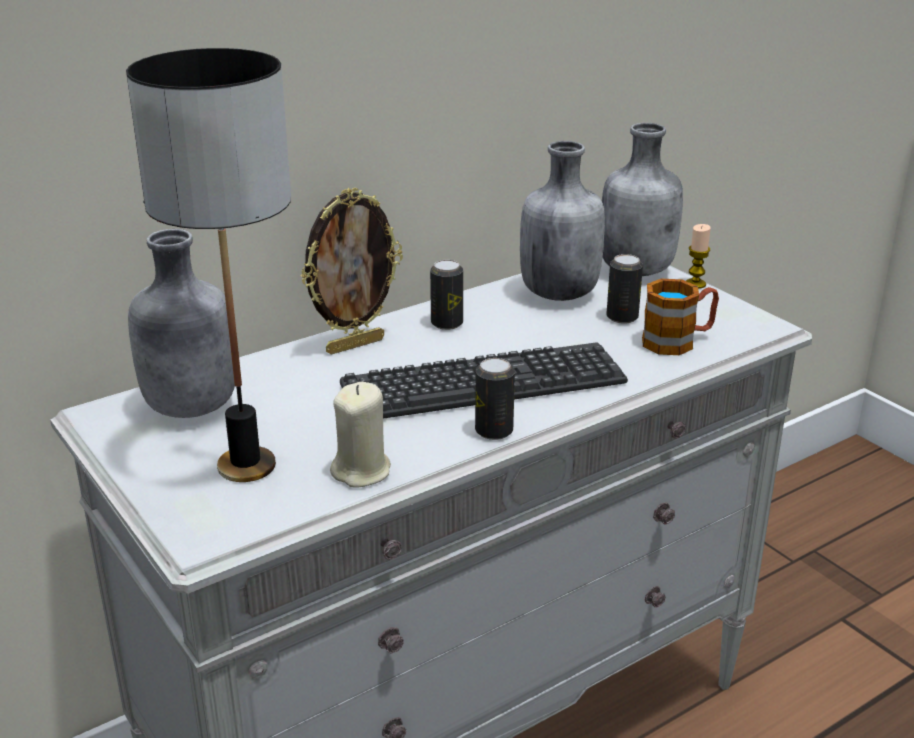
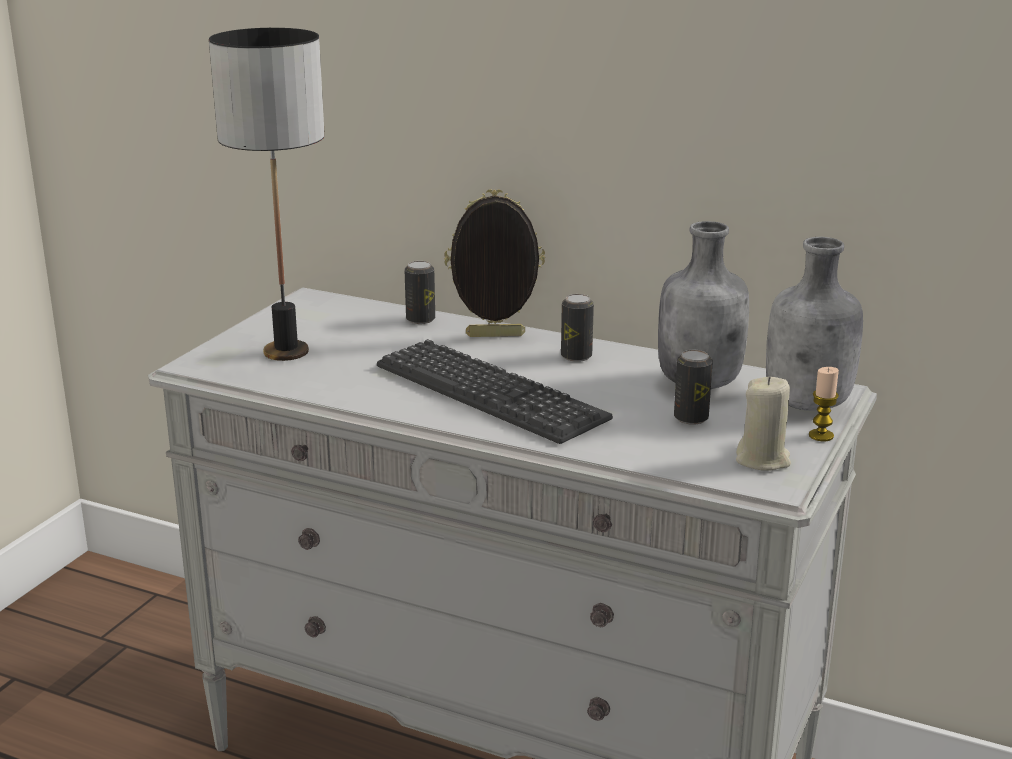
camera: 60 degrees right, 5 degrees down
(190, 408) = (342, 317): grey bottle -> none
(354, 345) = (495, 336): picture frame -> picture frame turned 150 degrees clockwise
(362, 471) = (314, 386): beige candle -> beige candle (763, 460)
(494, 431) = (418, 413): can -> can (420, 319)
(678, 341) = (676, 451): mug -> none

